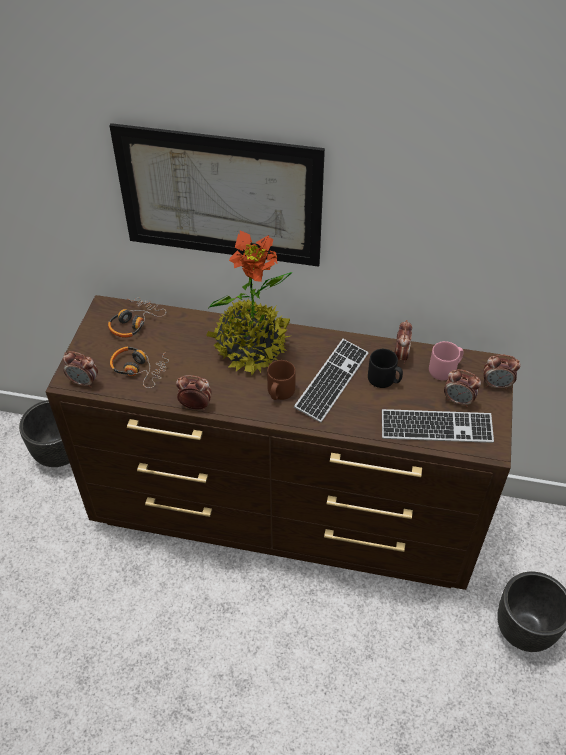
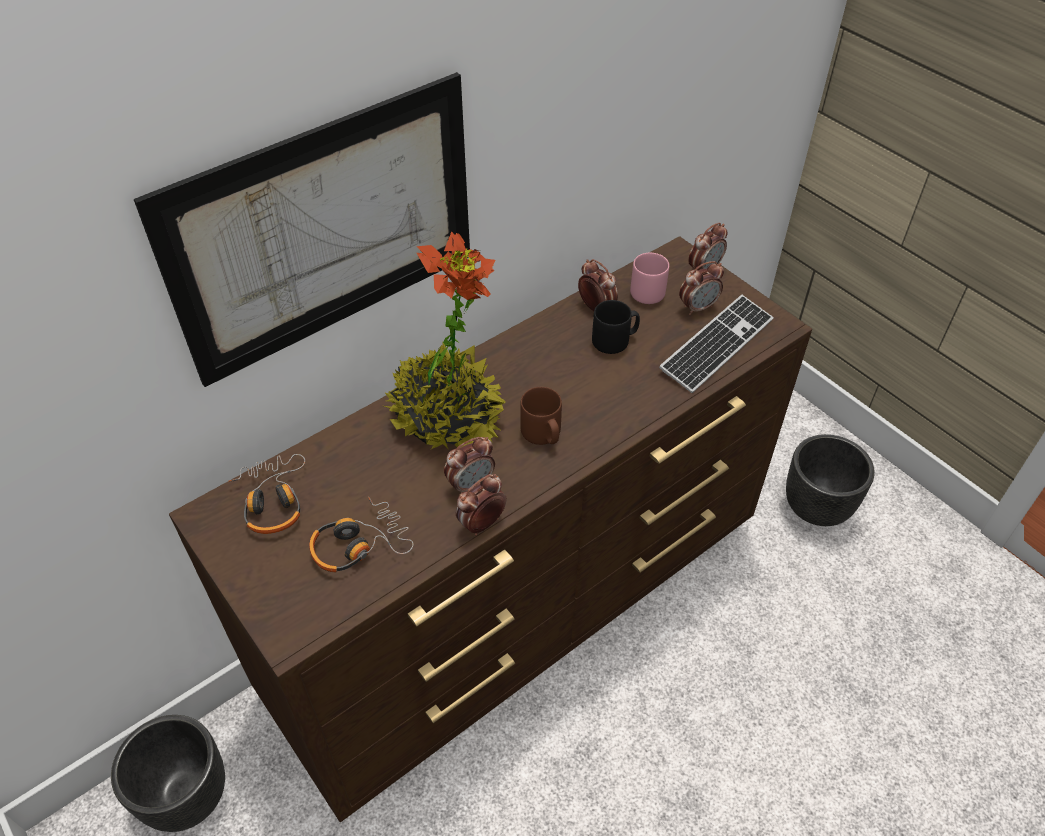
camera: 50 degrees left, 0 degrees up
(84, 382) = (314, 619): alarm clock -> alarm clock (471, 484)
(332, 381) = (573, 381): keyboard -> none

